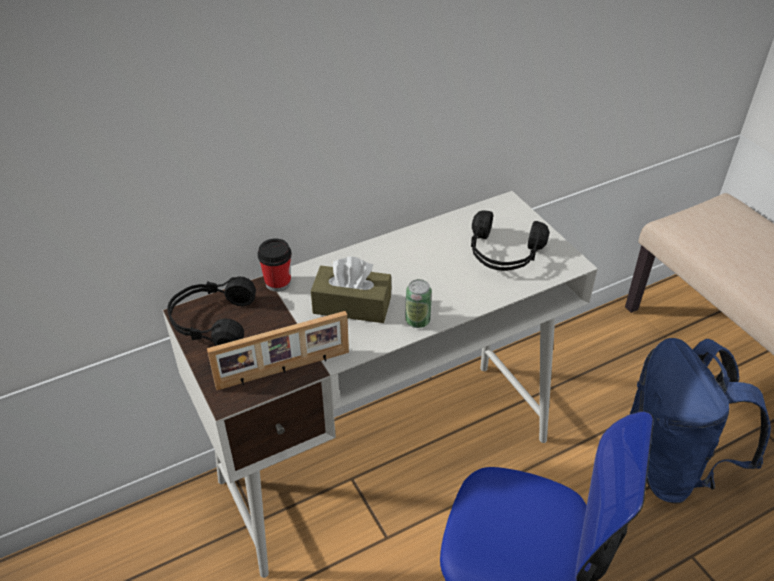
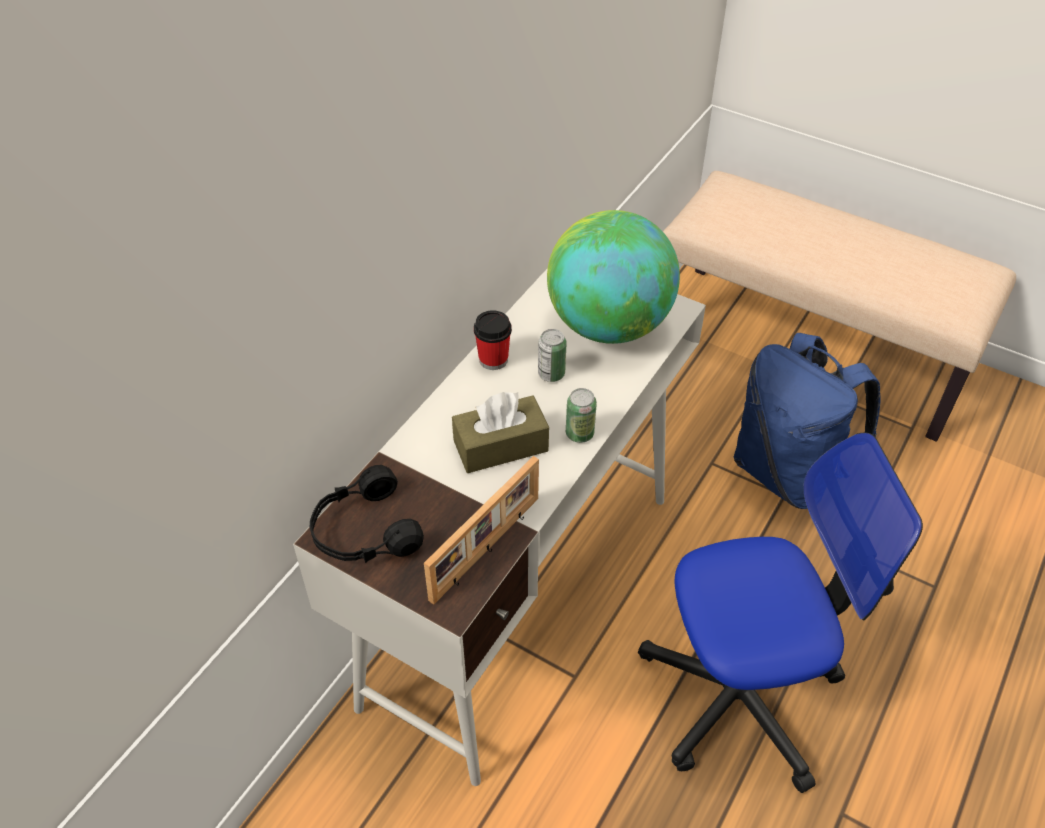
camera: 30 degrees left, 5 degrees up
(278, 283) = (401, 455): cup -> cup (493, 360)
(430, 271) = (551, 374): none -> can
(503, 254) = (608, 325): black headphones -> globe

